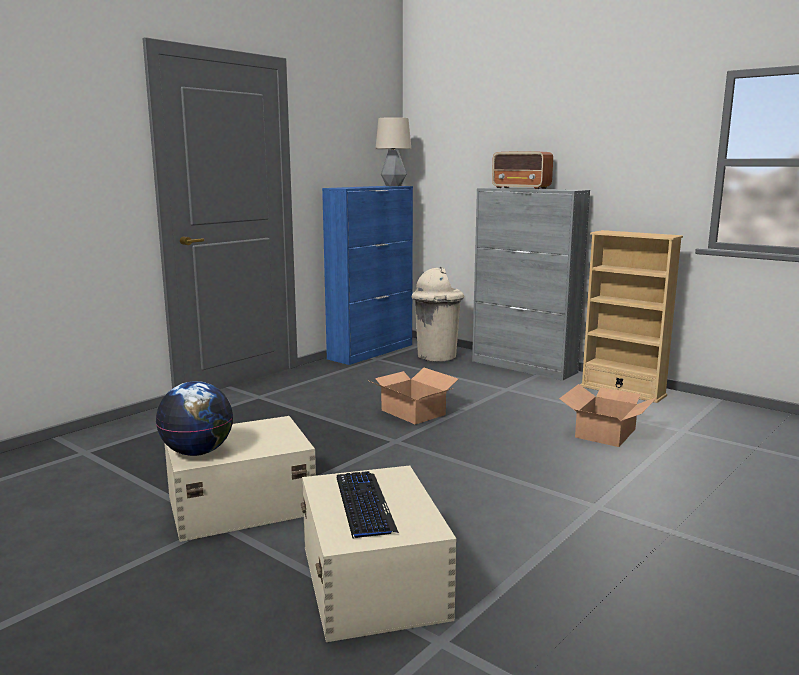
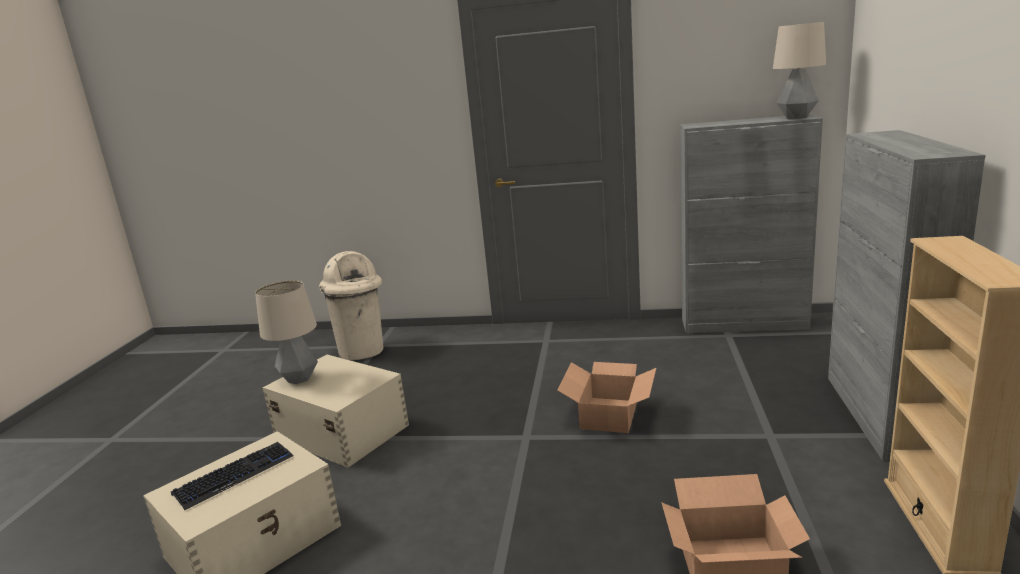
camera: 60 degrees right, 5 degrees up
(198, 452) = (300, 379): globe -> table lamp
(371, 351) = (744, 324): blue cabinet -> grey cabinet
(436, 356) = (800, 355): beige trash can -> beige trash can (362, 351)
(521, 188) = (902, 139): radio -> none

